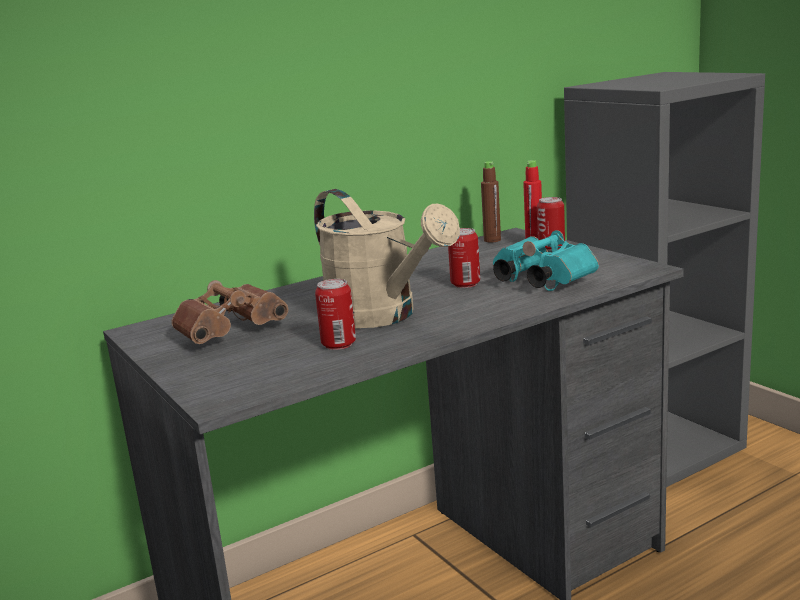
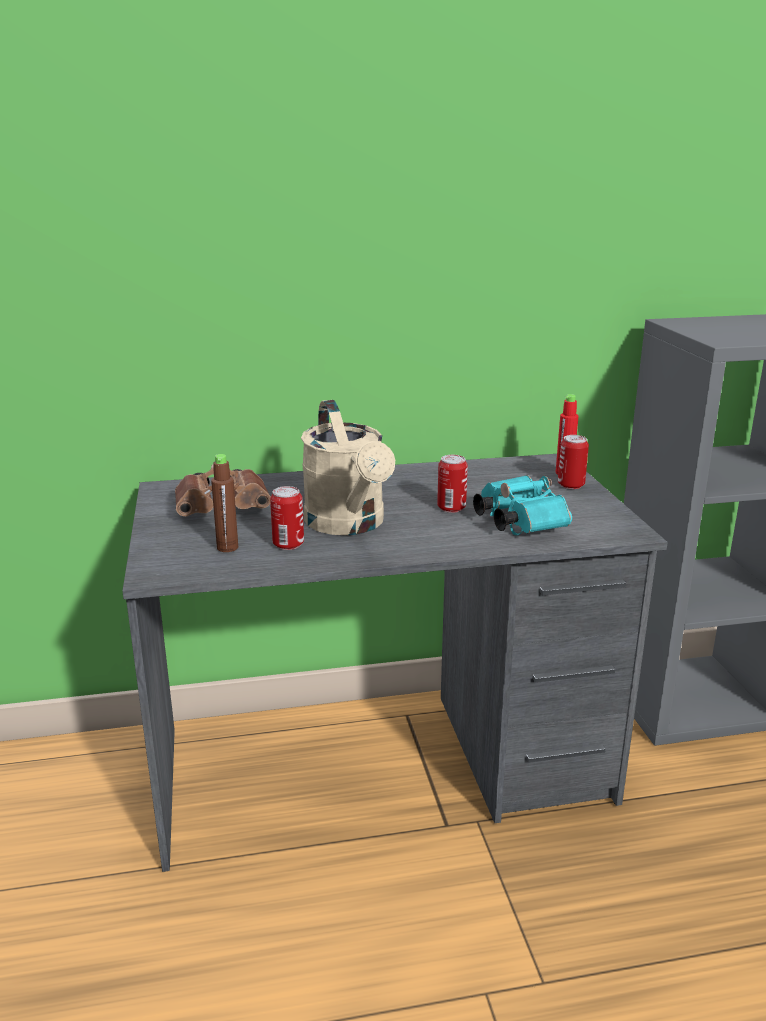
camera: 20 degrees right, 5 degrees up
(492, 240) = (527, 463): brown bottle -> brown bottle (227, 547)

